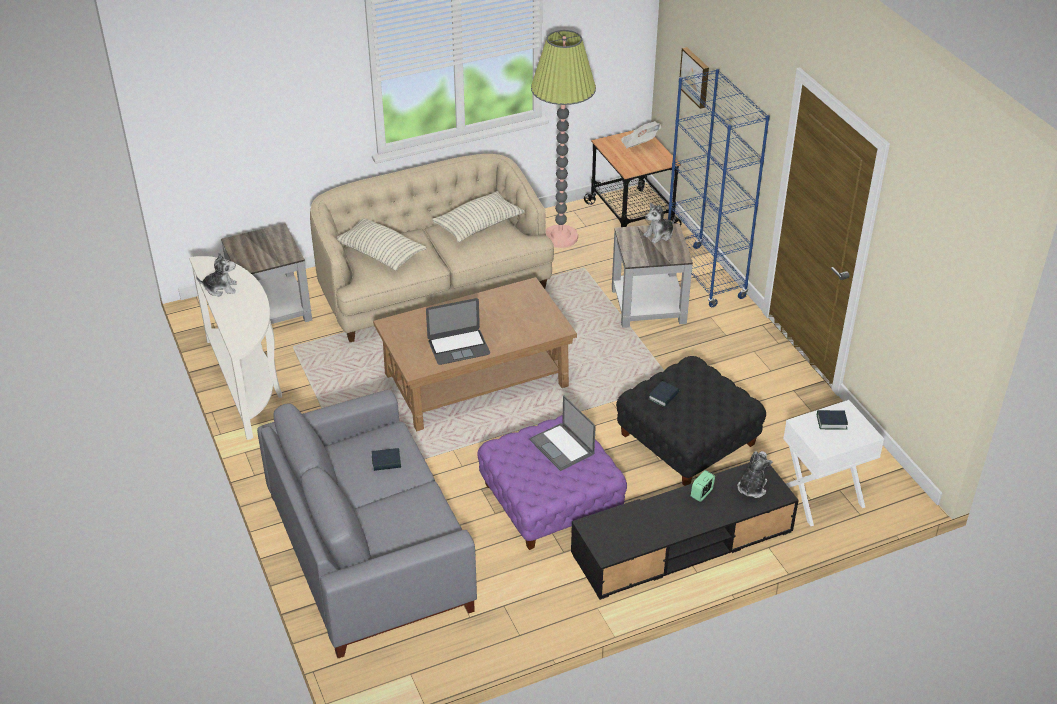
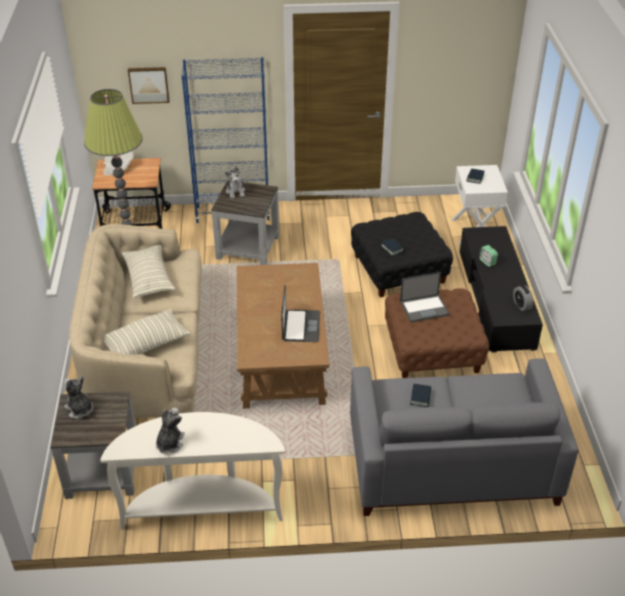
camera: 70 degrees left, 0 degrees up
(551, 500) = (432, 349): purple ottoman -> brown ottoman
(628, 541) = (521, 305): none -> alarm clock
(751, 488) = (489, 240): plush toy -> plush toy (80, 409)

